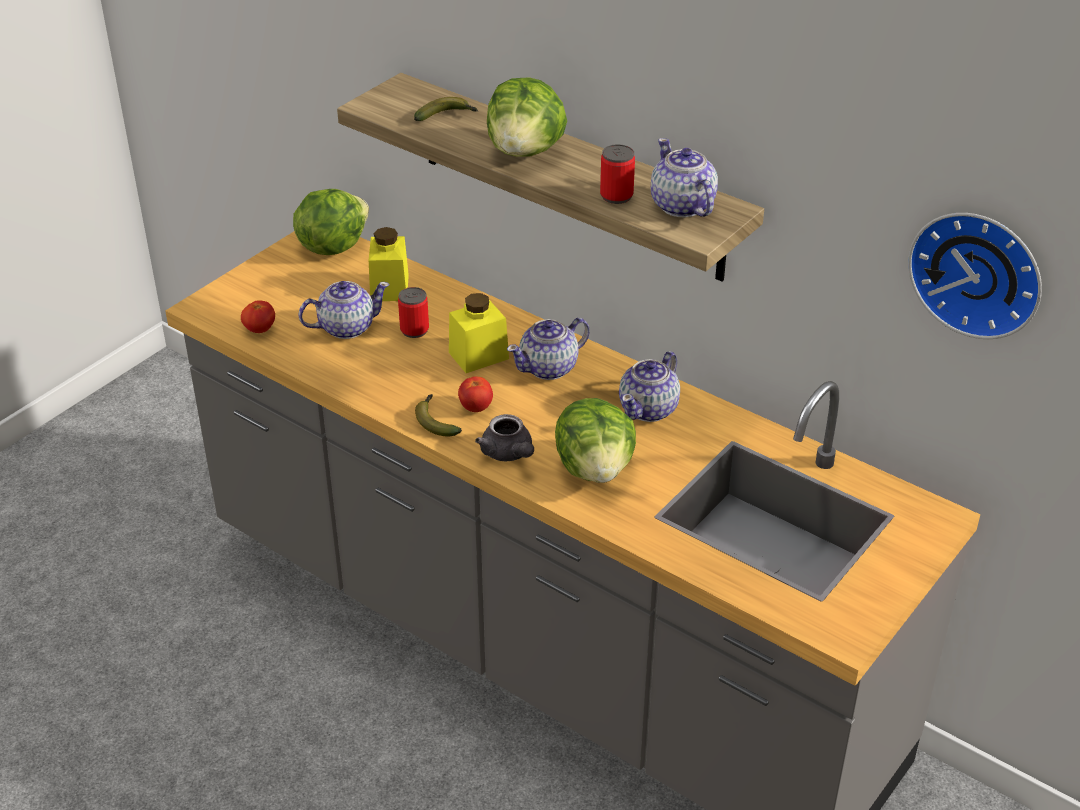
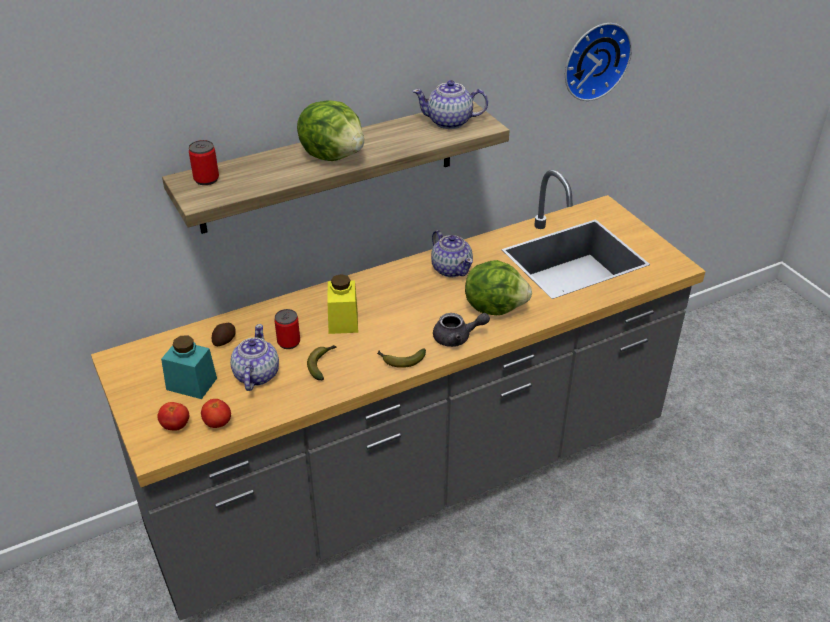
camera: 65 degrees left, 0 degrees up
(308, 292) = (191, 384): none -> turquoise jar
(332, 246) = (141, 355): lettuce -> none
(389, 287) = (225, 340): yellow jar -> potato
(447, 116) = (252, 172): banana -> banana (322, 364)
(476, 407) = (399, 338): tomato -> tomato (175, 426)
(549, 368) = (380, 295): teapot -> none
(616, 196) = (419, 139): can -> can (206, 179)

